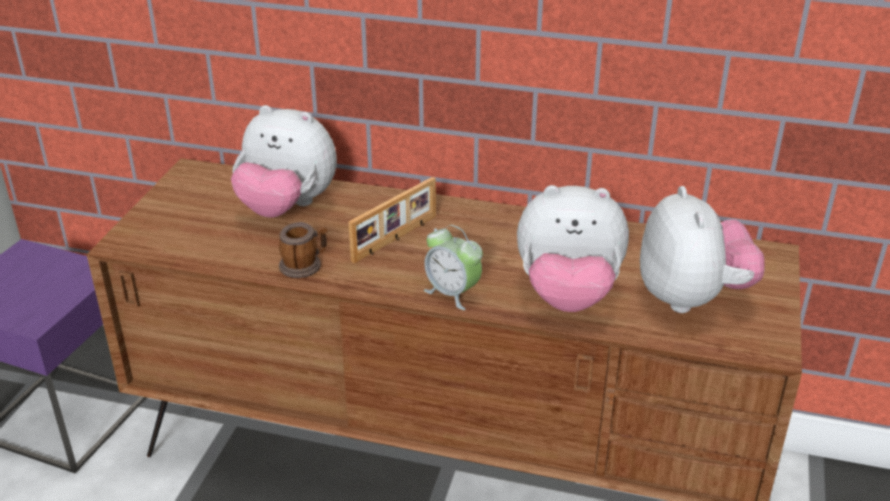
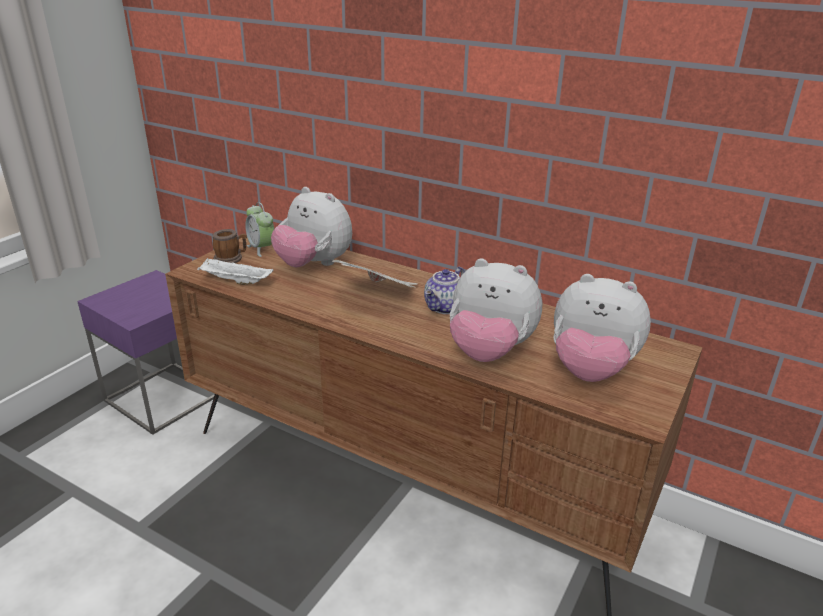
camera: 15 degrees right, 5 degrees down
(193, 250) = (235, 281): none -> white tray
(305, 265) = (304, 301): mug -> mug (231, 259)
(396, 239) = (379, 295): picture frame -> newspaper
(452, 293) = (401, 336): alarm clock -> alarm clock (261, 249)
(487, 243) = (445, 308): none -> teapot
(692, 298) = (591, 370): plush toy -> plush toy turned 105 degrees clockwise

